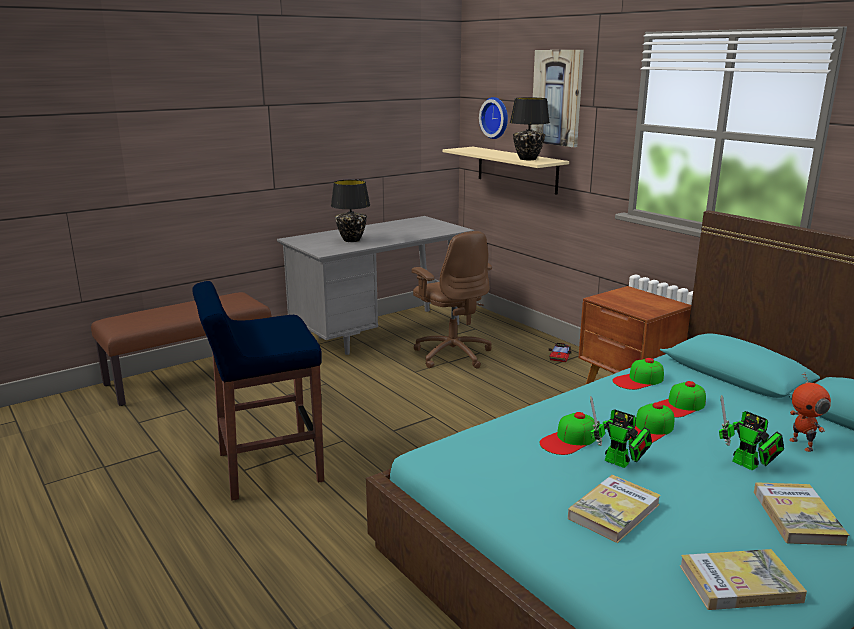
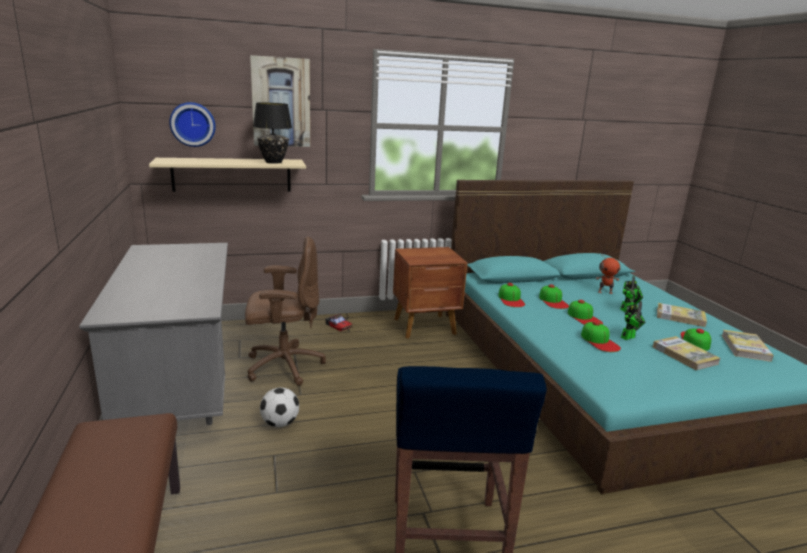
camera: 70 degrees left, 0 degrees up
(351, 240) = (172, 290): black table lamp -> none
(367, 375) = (280, 423): none -> football
(694, 526) = (694, 341): none -> cap

